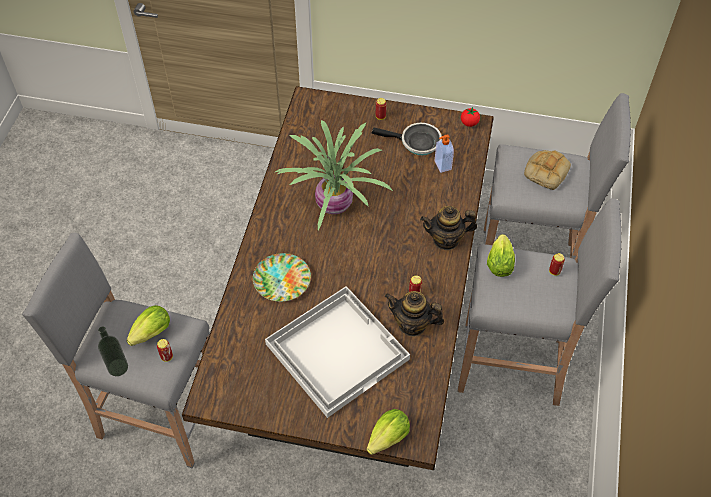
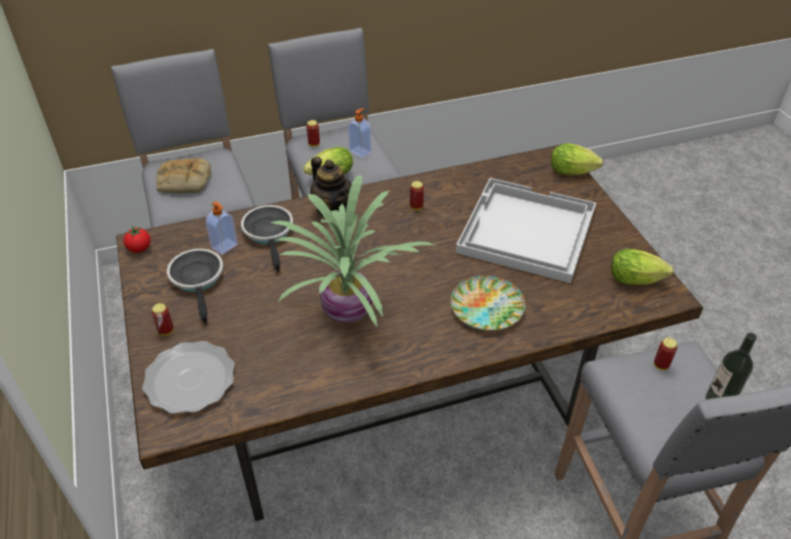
camera: 120 degrees left, 10 degrees down
(149, 335) = (656, 396): lettuce -> lettuce (638, 280)
(334, 116) = (189, 379): none -> plate
(412, 324) = (452, 196): teapot -> none
(441, 193) = (269, 233): none -> frying pan
(524, 300) = (360, 151): none -> soap dispenser

